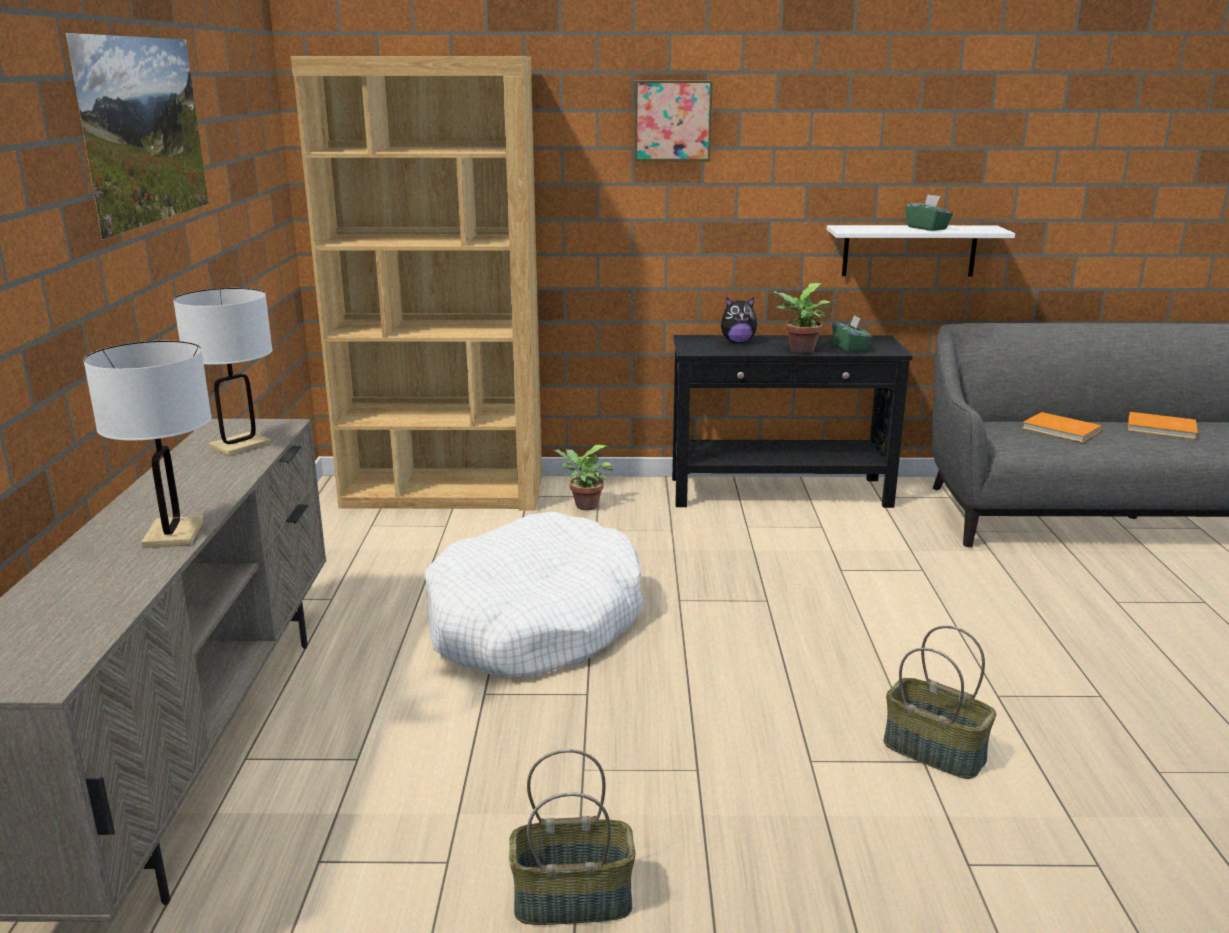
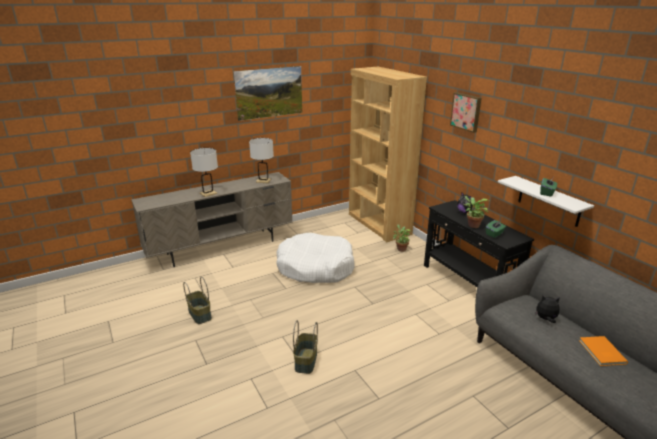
camera: 60 degrees right, 5 degrees up
(1061, 430) = (545, 319): orange book -> plush toy

